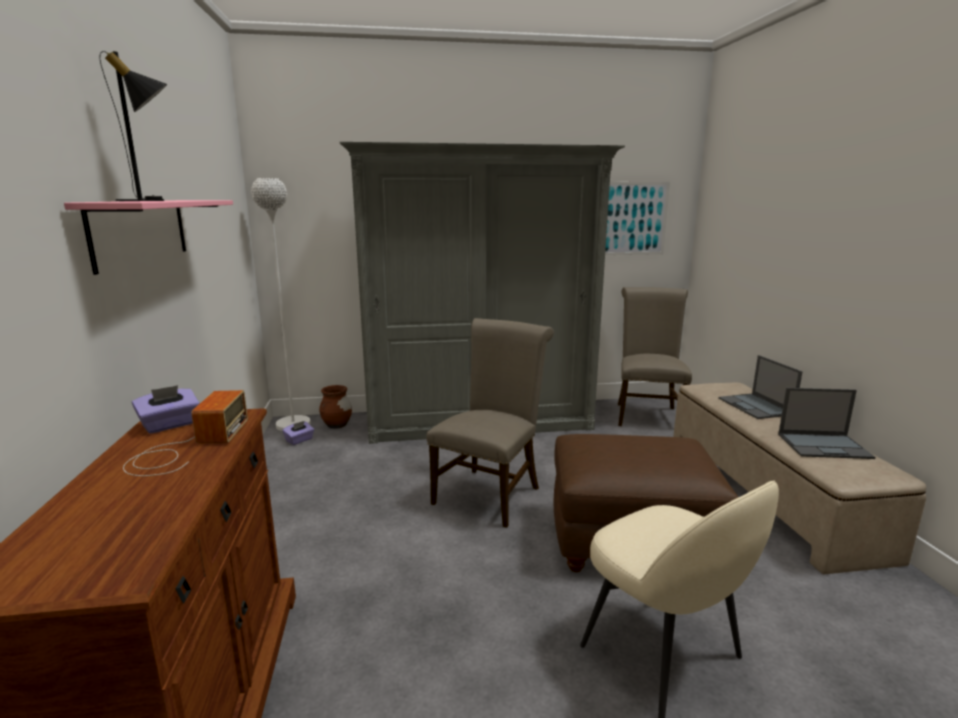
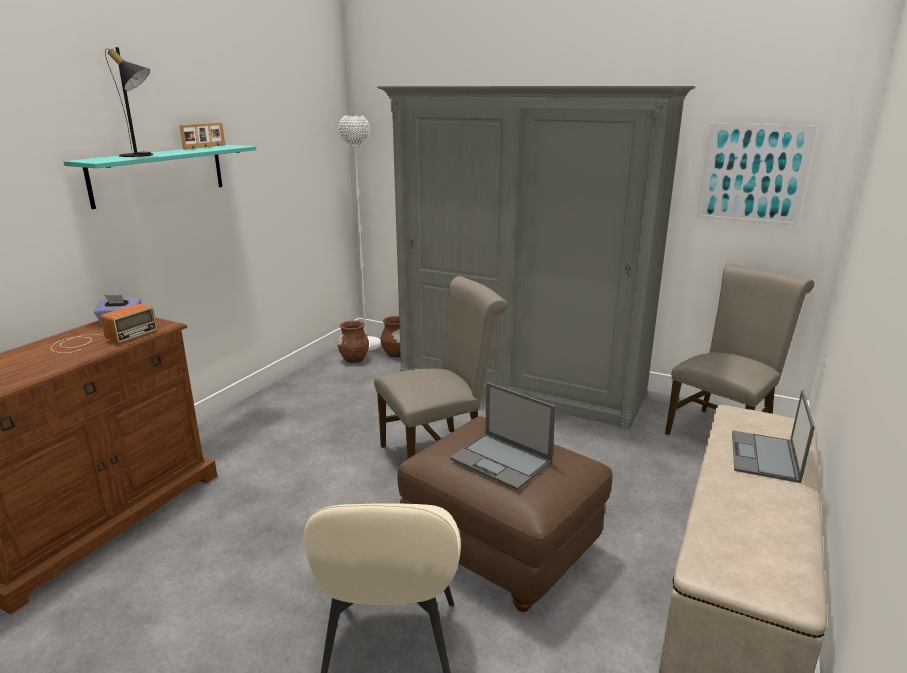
camera: 35 degrees right, 5 degrees up
(141, 231) = (159, 174): pink shelf -> turquoise shelf
(176, 200) = (205, 147): none -> picture frame
(299, 440) = (354, 360): purple tissue box -> brown vase
(824, 446) = (761, 530): laptop -> laptop (502, 461)

